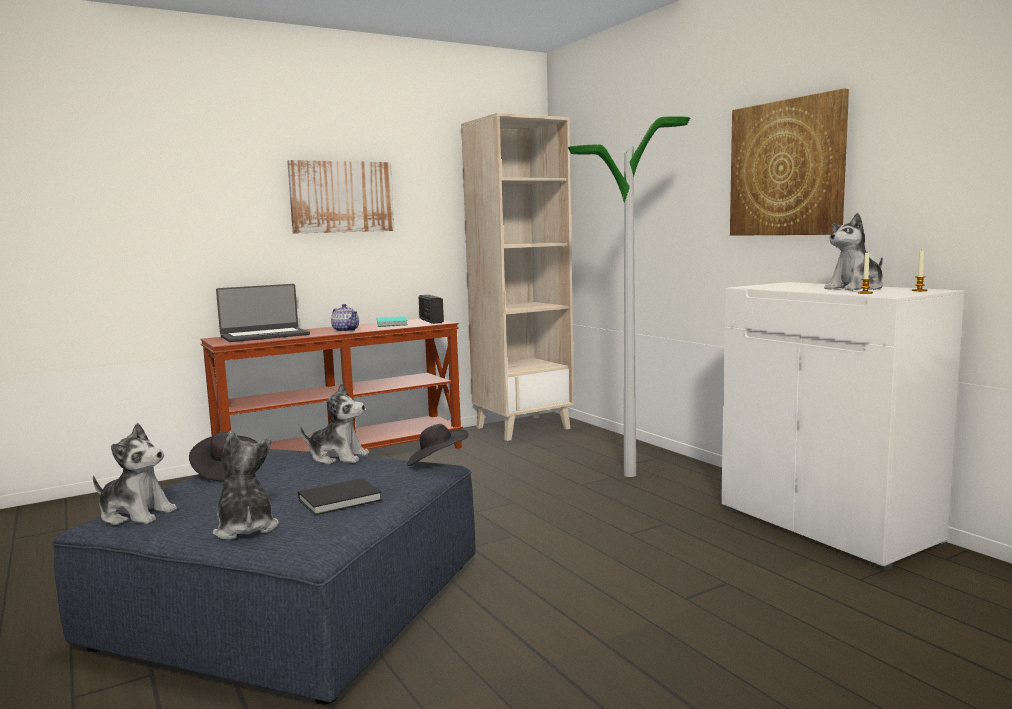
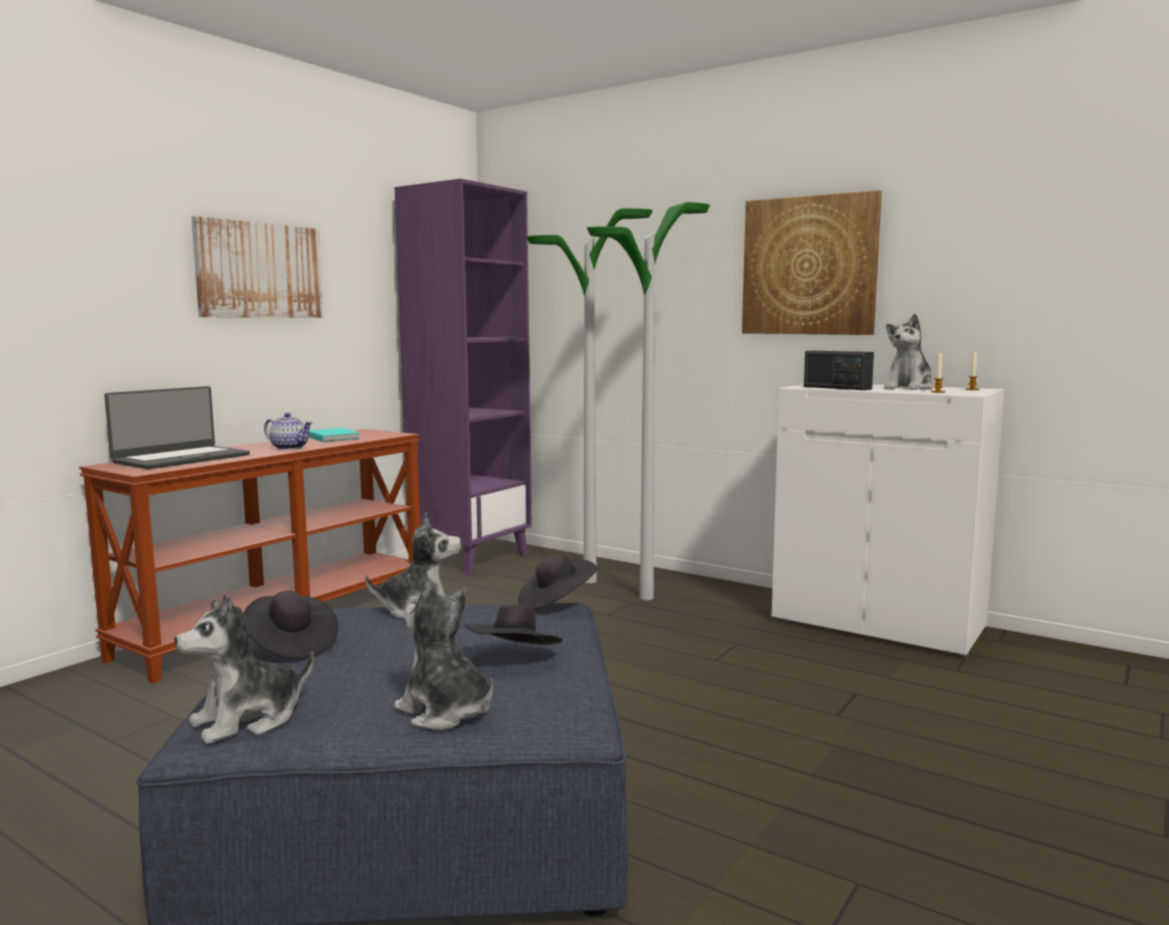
camera: 25 degrees left, 0 degrees up
(136, 514) = (248, 720): plush toy -> plush toy turned 150 degrees clockwise
(342, 500) = (514, 659): black book -> black hat
(431, 321) = (378, 433): radio -> radio (837, 388)
(523, 428) = (471, 558): beige bookcase -> purple bookcase
(597, 455) = (590, 581): none -> floor lamp

